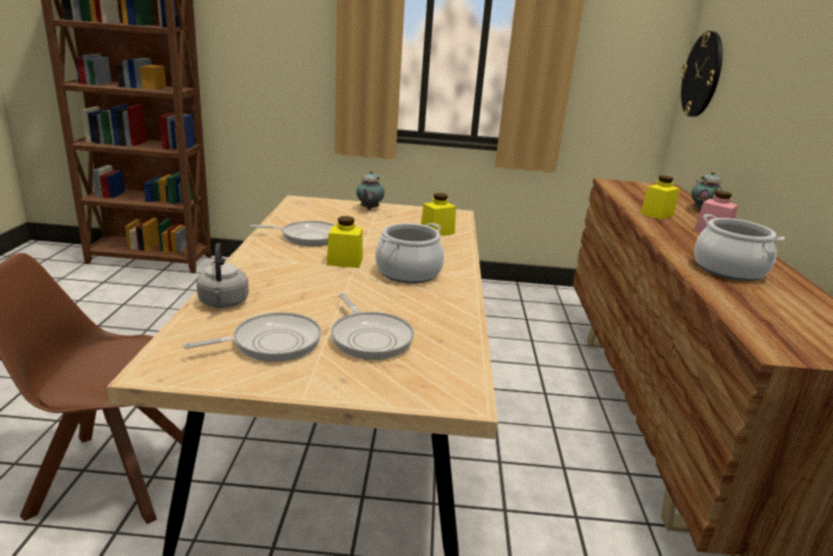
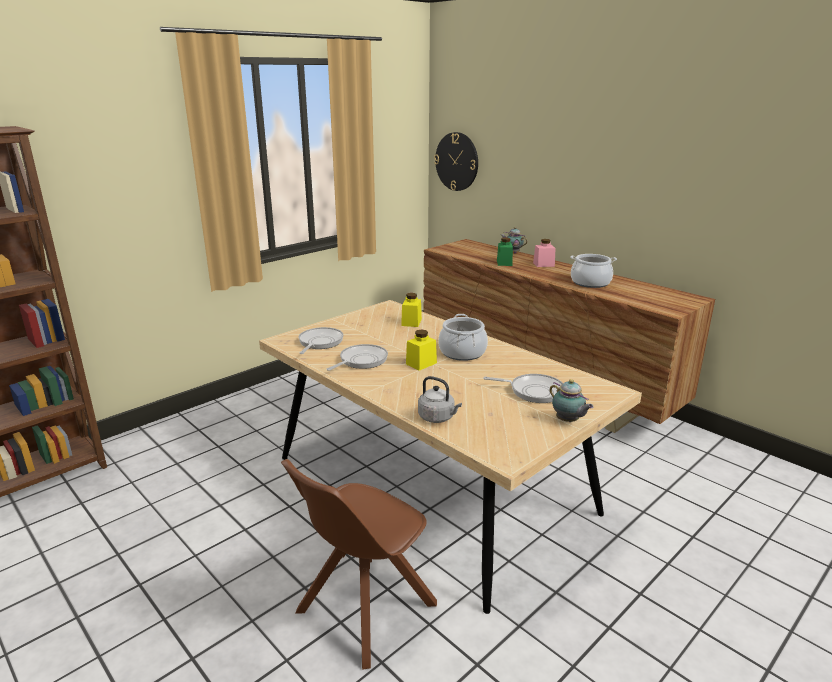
camera: 45 degrees left, 0 degrees up
(271, 343) = (510, 419): frying pan -> frying pan (319, 342)
(369, 209) = (338, 326): teapot -> teapot (568, 421)
(657, 214) = (504, 263): yellow jar -> green jar

